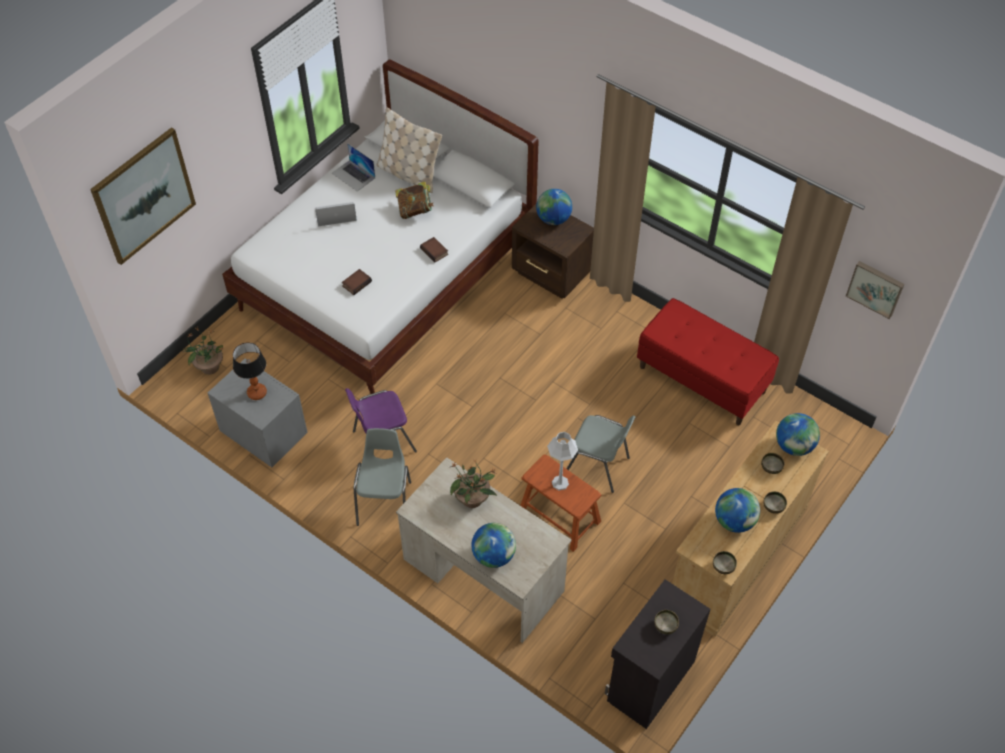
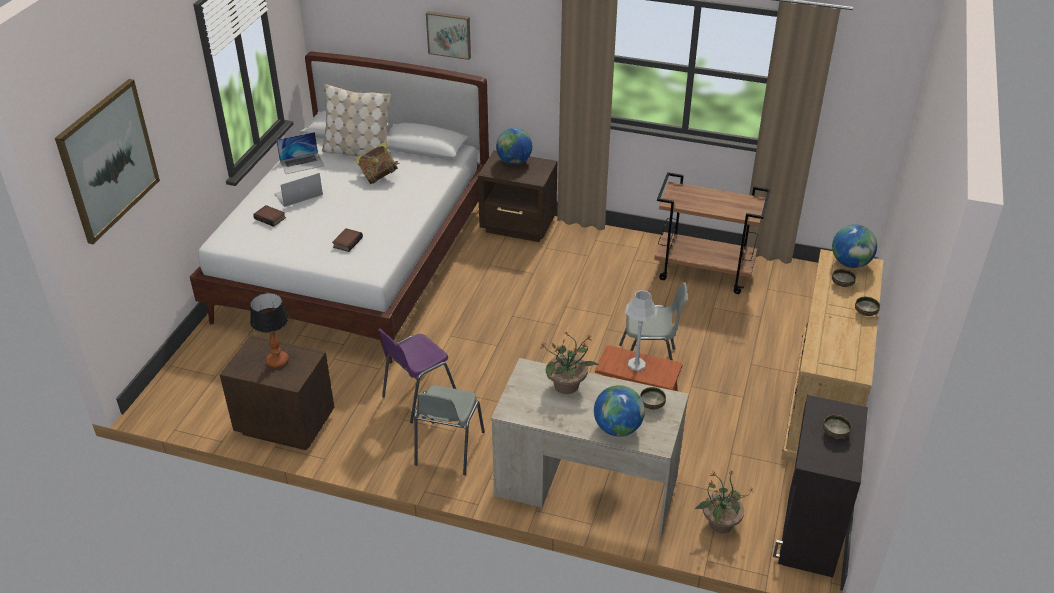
camera: 20 degrees left, 15 degrees down
(209, 367) = (195, 379): potted plant -> potted plant (720, 524)
(264, 434) = (285, 424): grey nightstand -> brown nightstand
(353, 175) = (302, 163): laptop -> laptop turned 45 degrees counterclockwise
(385, 502) = (448, 449): grey chair -> grey chair turned 150 degrees counterclockwise
(435, 251) = (415, 202): book -> book (271, 218)
(702, 379) = (704, 272): red bench -> brown cart
(723, 567) = (854, 372): bowl -> bowl (652, 405)
(734, 521) = (838, 333): globe -> none
(875, 288) = (866, 104): picture -> picture (449, 34)

